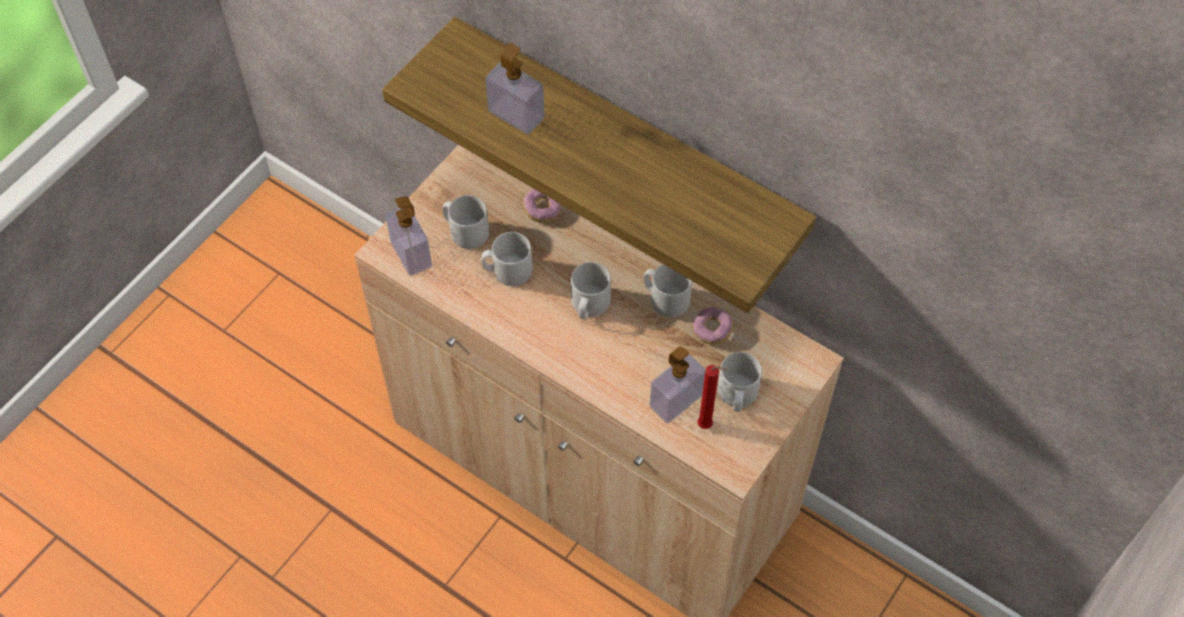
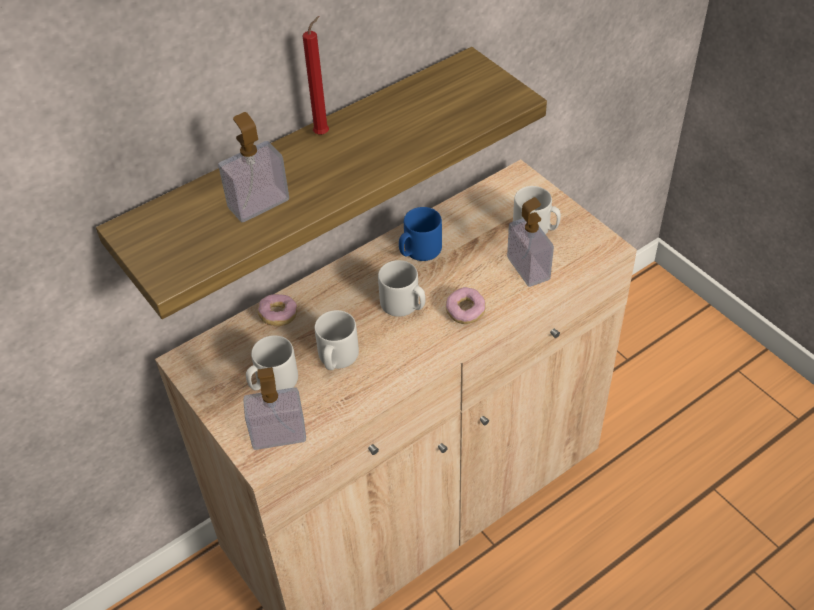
camera: 70 degrees left, 10 degrees down
(665, 298) = (419, 251): grey mug -> blue mug
(707, 426) = (560, 254): red candle -> red candle (323, 133)
(712, 330) = (464, 229): donut -> donut (465, 312)

